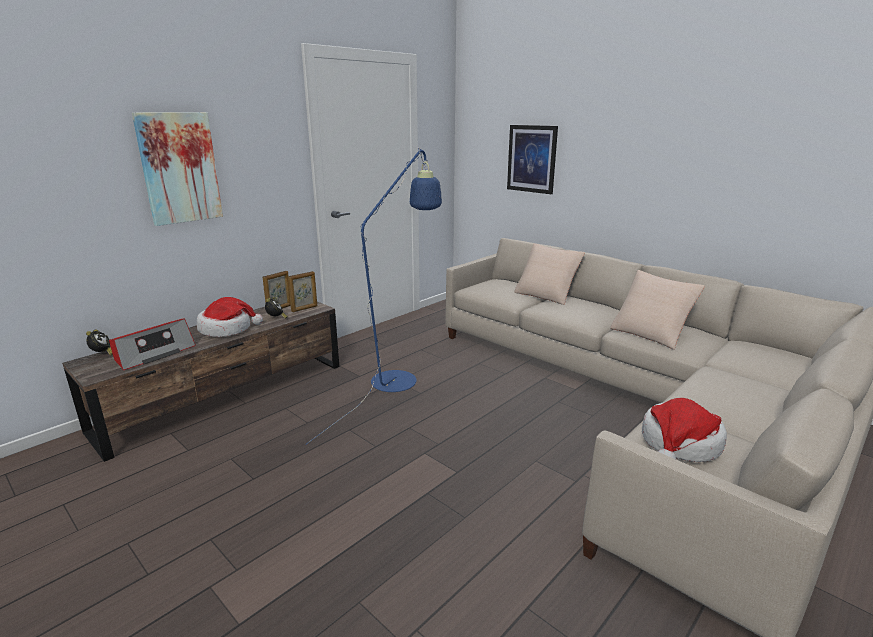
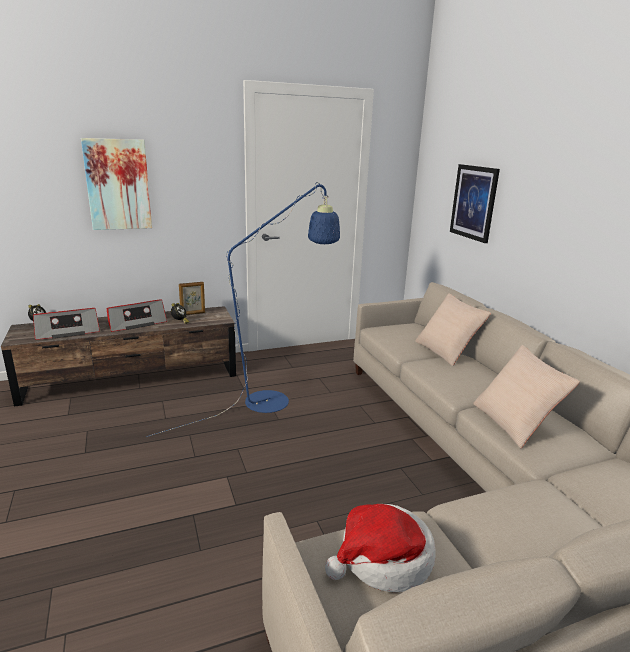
camera: 25 degrees right, 0 degrees up
(227, 329) = (136, 323): hat -> radio
(304, 309) = (211, 318): picture frame -> none

